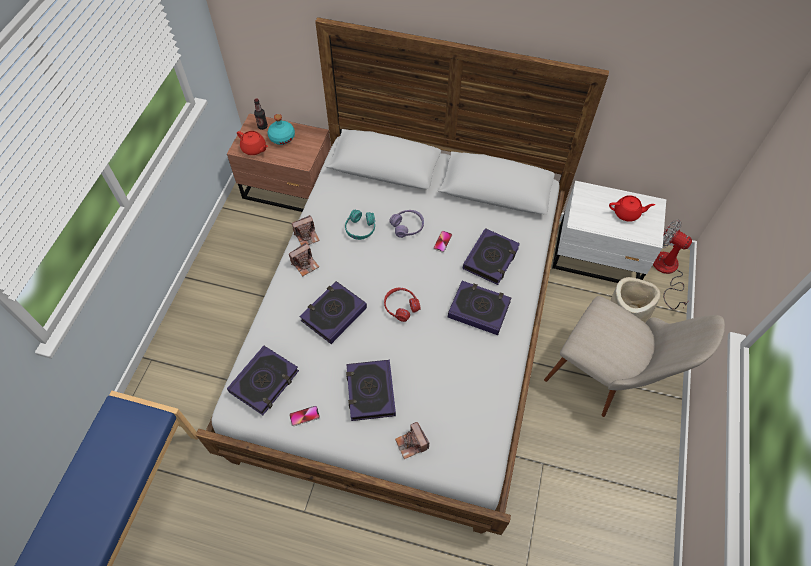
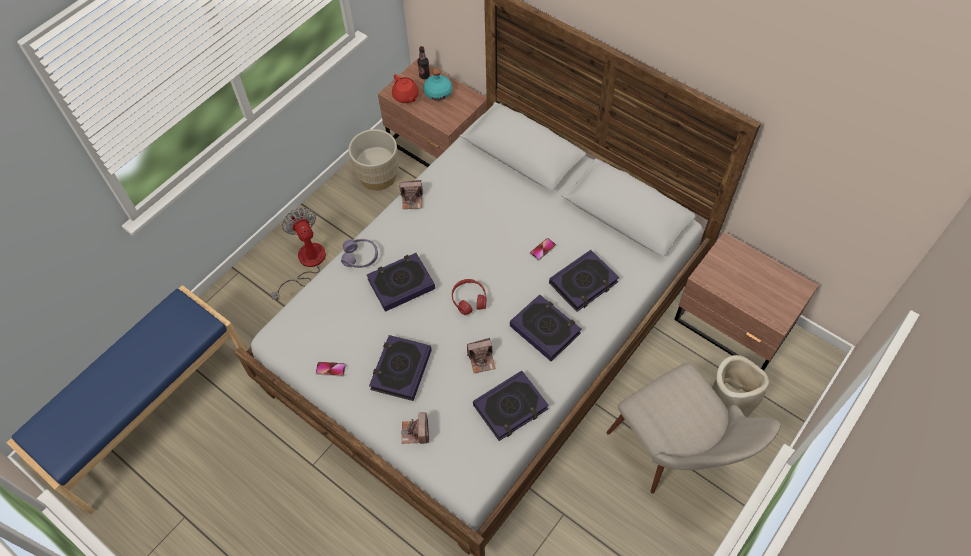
camera: 25 degrees right, 0 degrees up
(246, 230) = (378, 176): none -> beige planter
(264, 382) = (309, 324): book -> book (510, 408)
(305, 264) = (397, 227): camera -> camera (481, 360)
(360, 228) = (467, 209): turquoise headphones -> none
(407, 226) = (514, 222): purple headphones -> purple headphones (360, 257)
(598, 257) = (733, 326): white nightstand -> brown nightstand
(627, 213) = (763, 286): red teapot -> none
(666, 271) = (805, 368): fan -> fan (306, 264)

